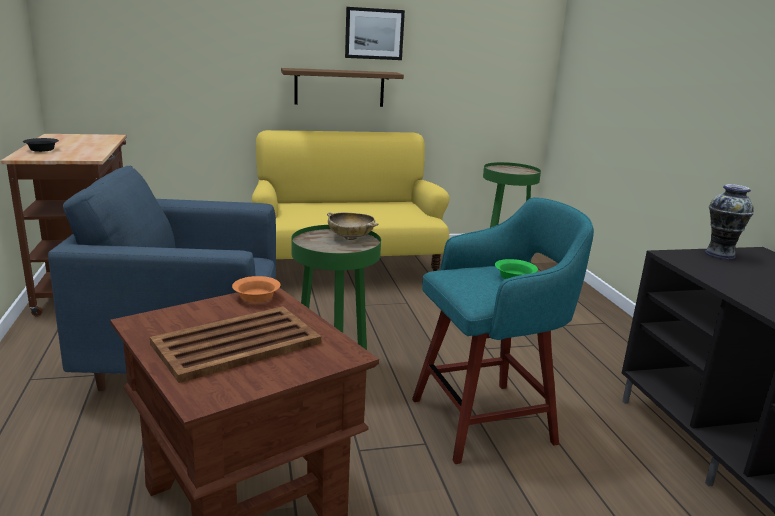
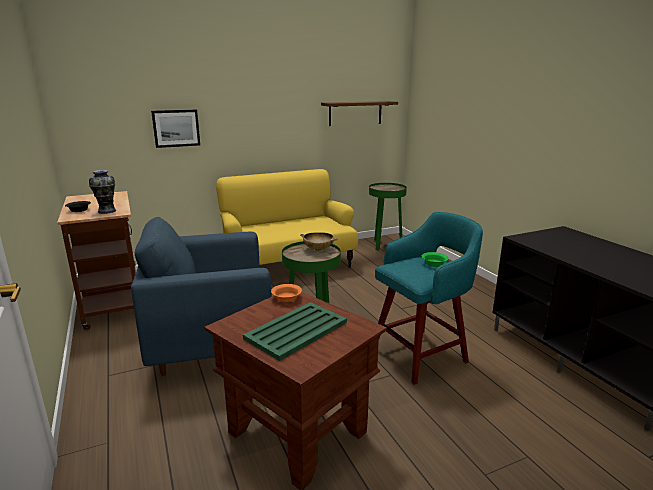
camera: 10 degrees left, 0 degrees up
(238, 343) = (297, 330): brown tray -> green tray
(339, 87) = (269, 143): shelf -> shelf (355, 113)
(374, 34) = (289, 105): picture -> picture (176, 128)
(720, 254) = (544, 234): vase -> vase (107, 211)

